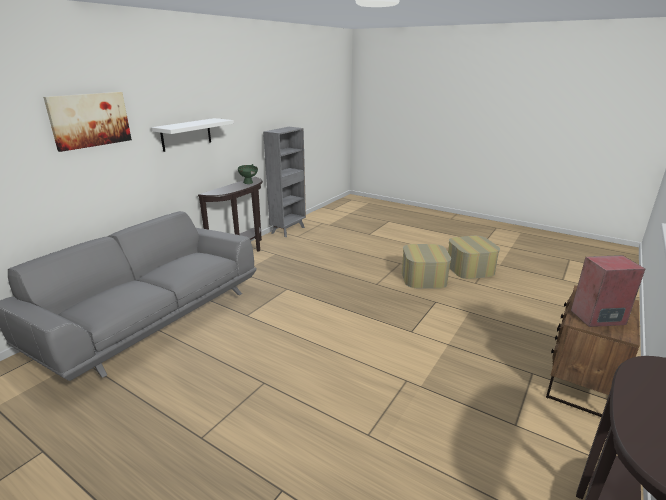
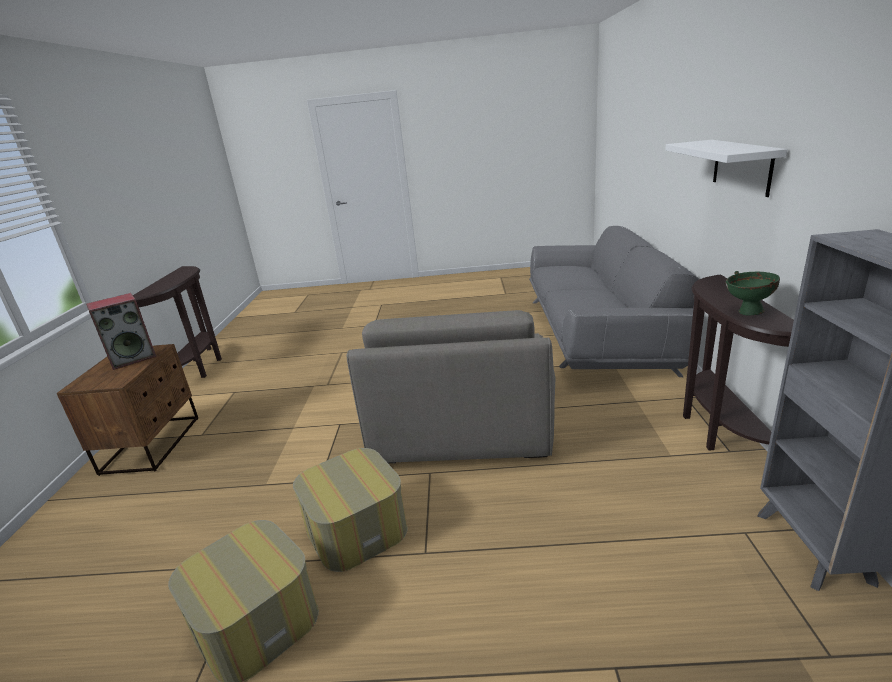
camera: 150 degrees right, 0 degrees up
(90, 120) = (678, 116): picture -> none
(336, 298) = (461, 424): none -> grey armchair

